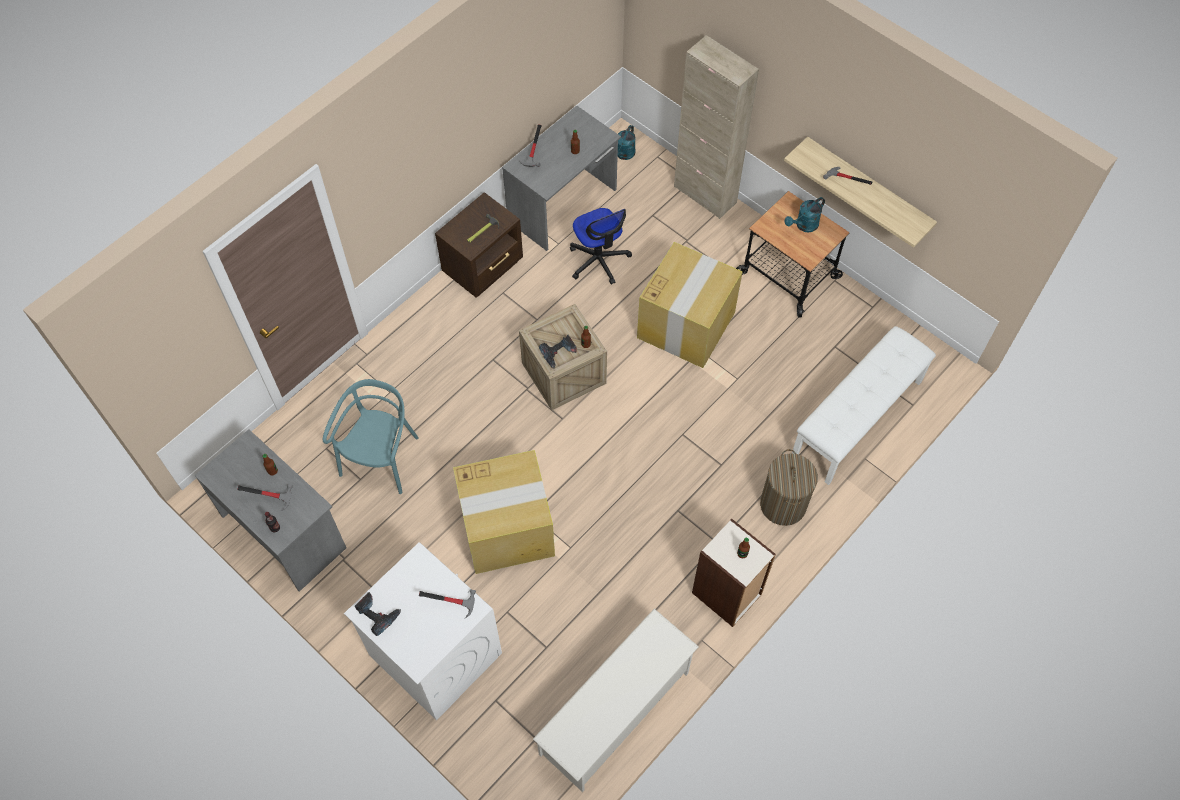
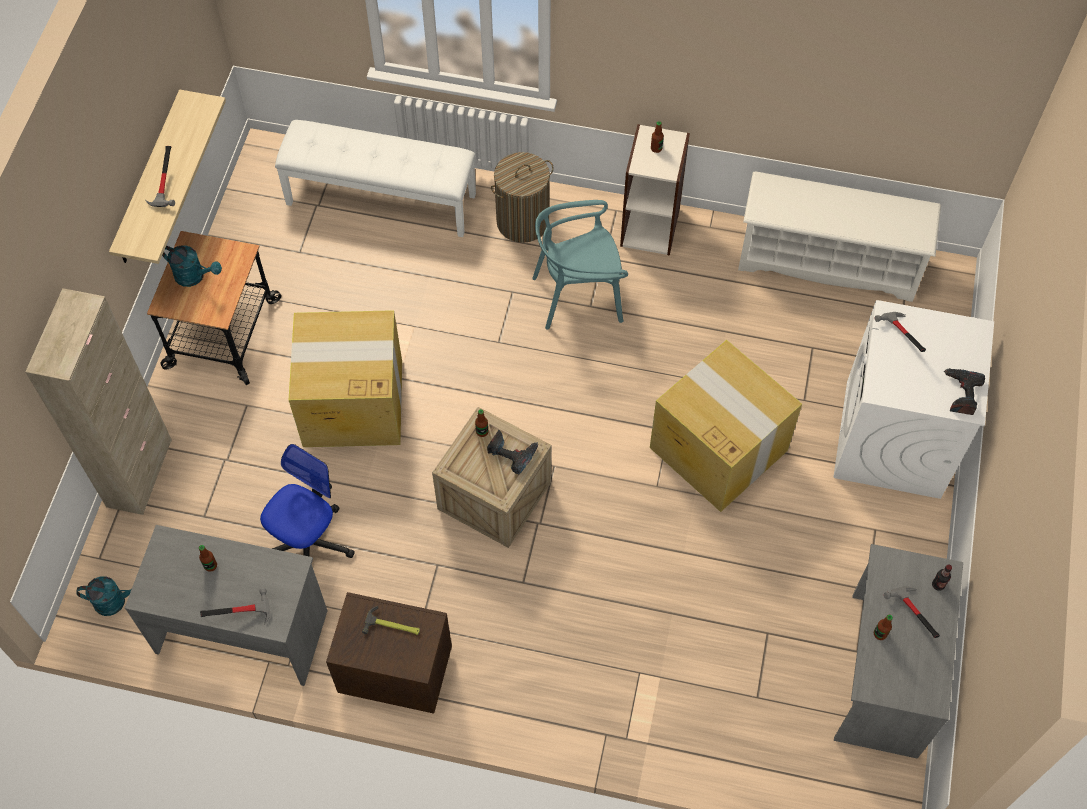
camera: 120 degrees left, 0 degrees up
(381, 458) = (727, 626): turquoise chair -> turquoise chair (578, 296)

